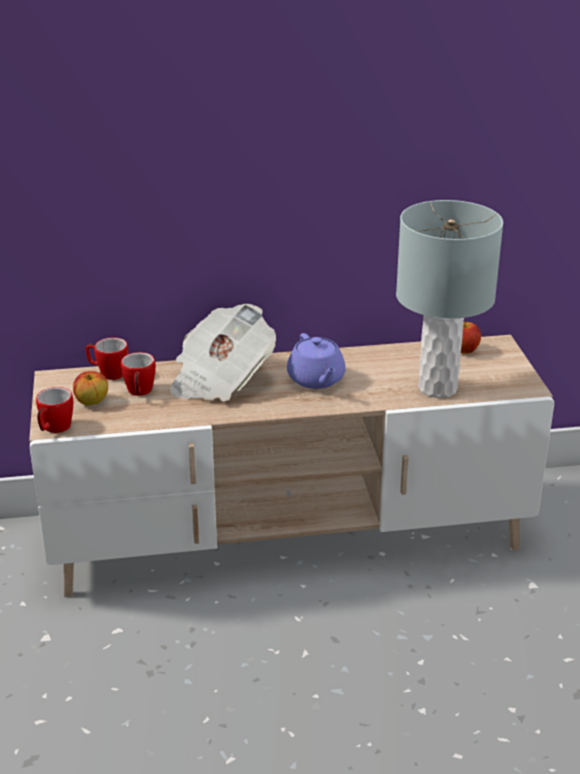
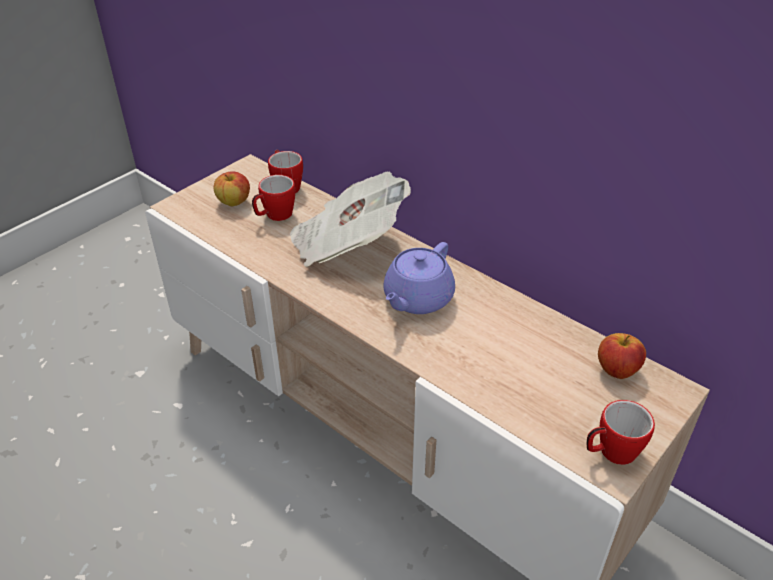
camera: 50 degrees right, 10 degrees up
(54, 429) = (175, 208): mug -> mug (611, 452)
(437, 388) = (510, 392): grey table lamp -> none

